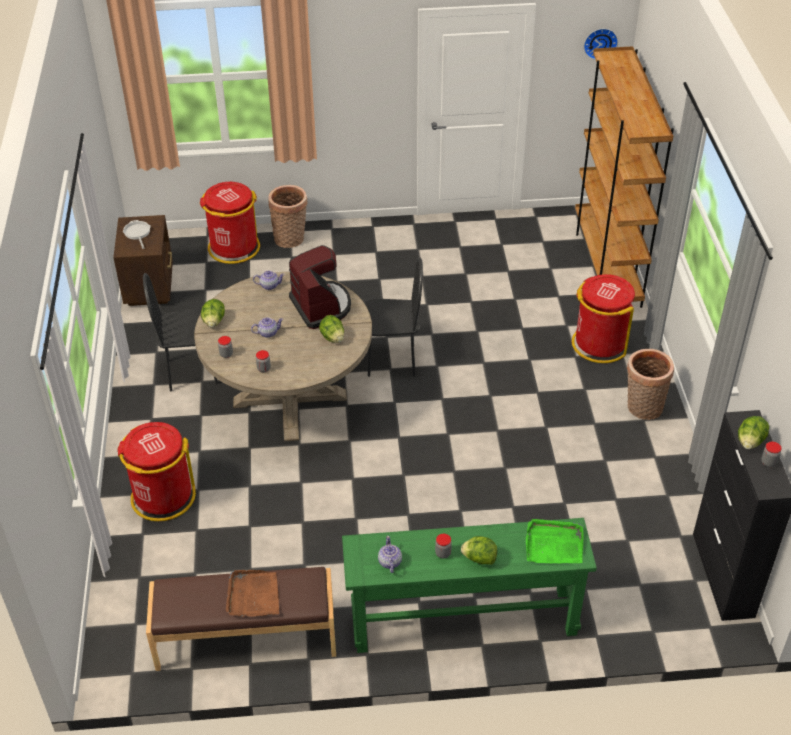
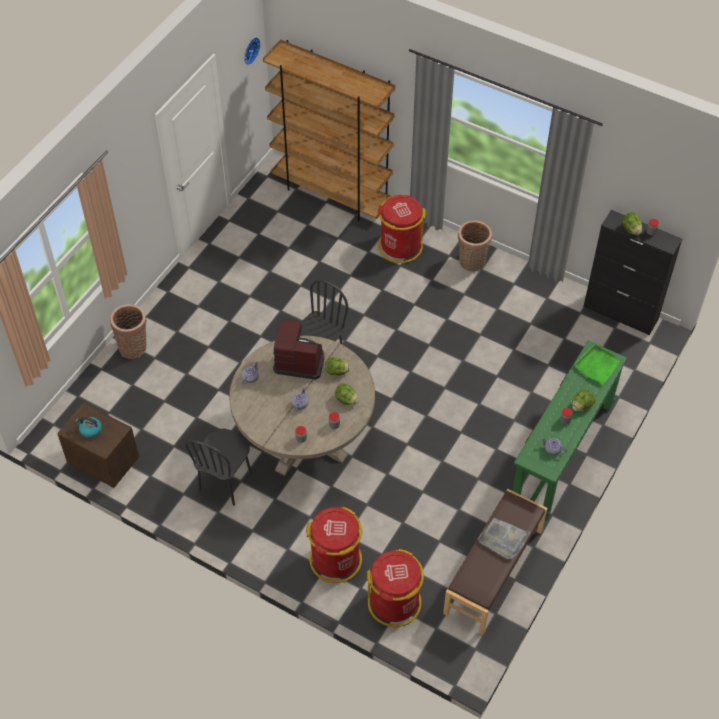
camera: 55 degrees left, 10 degrees up
(137, 233) = (90, 430): frying pan -> kettle
(214, 322) = (260, 429): lettuce -> lettuce (346, 400)
(233, 248) = (109, 387): red trash can -> red trash can (395, 603)
(253, 596) = (503, 539): brown tray -> grey tray

